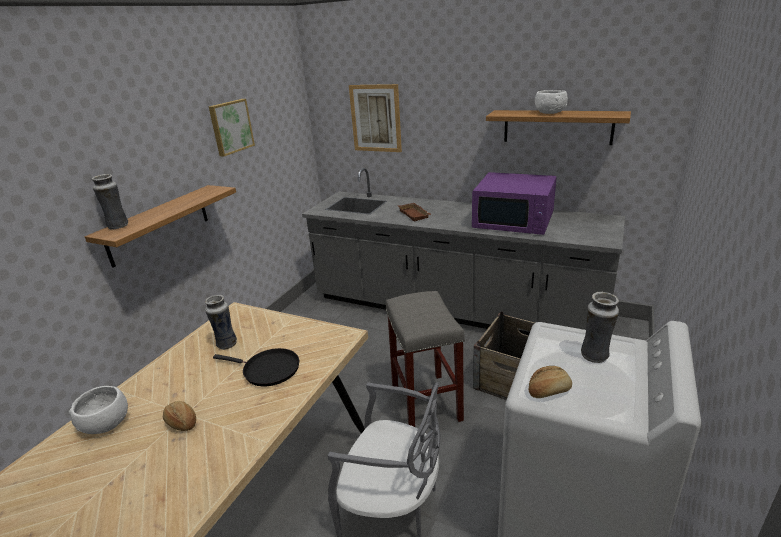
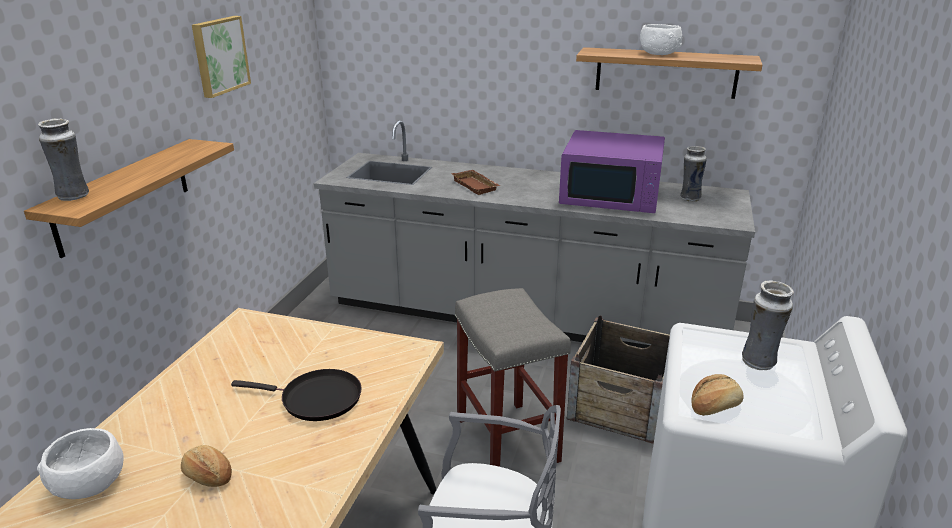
camera: 10 degrees left, 0 degrees up
(226, 344) = (244, 366): vase -> vase (689, 198)
(375, 118) = (417, 52): picture -> none

